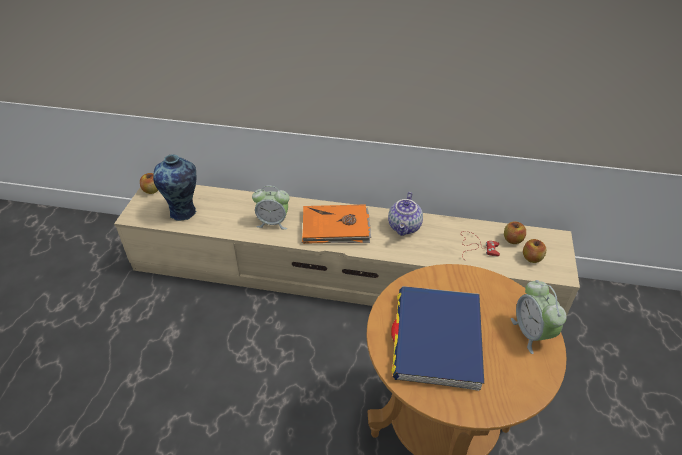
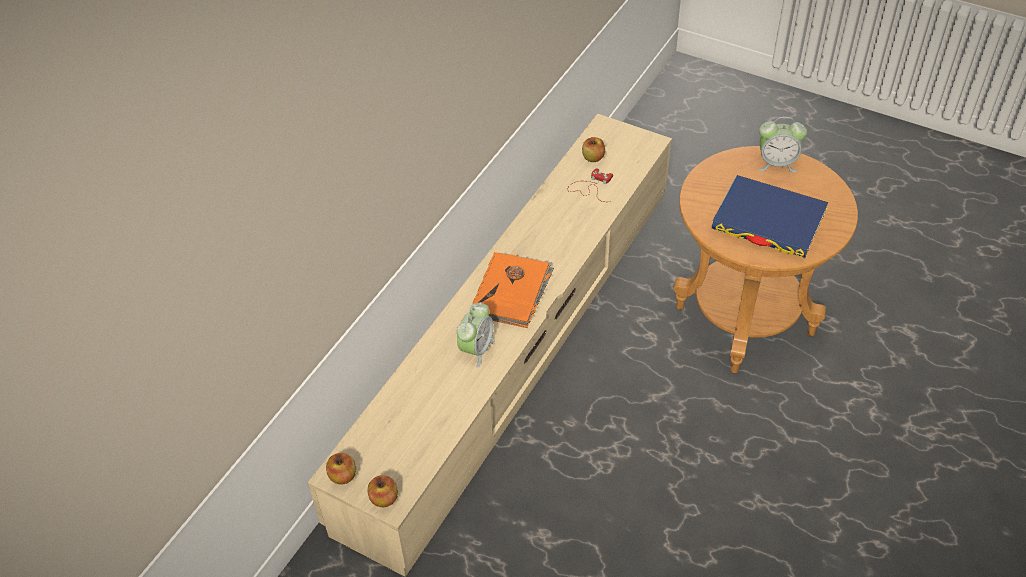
camera: 70 degrees left, 5 degrees up
(184, 212) = (411, 441): vase -> none
(405, 227) = (538, 233): teapot -> none
(532, 258) = (623, 154): apple -> apple (384, 499)

